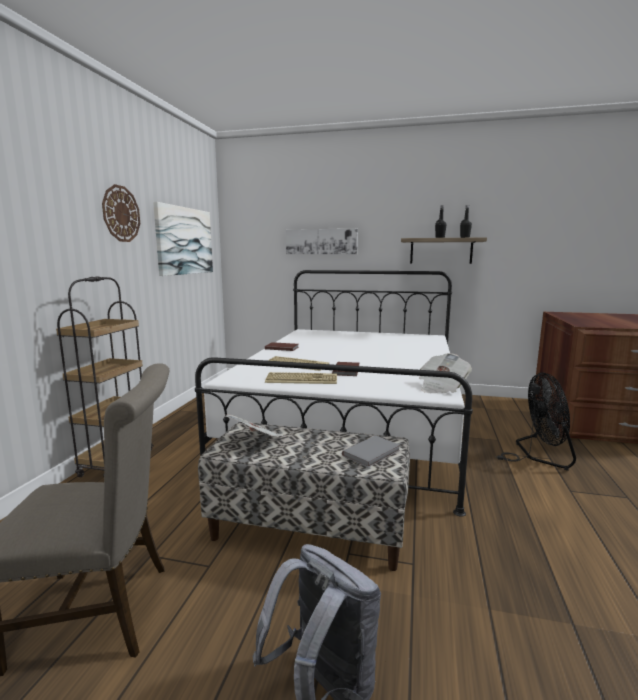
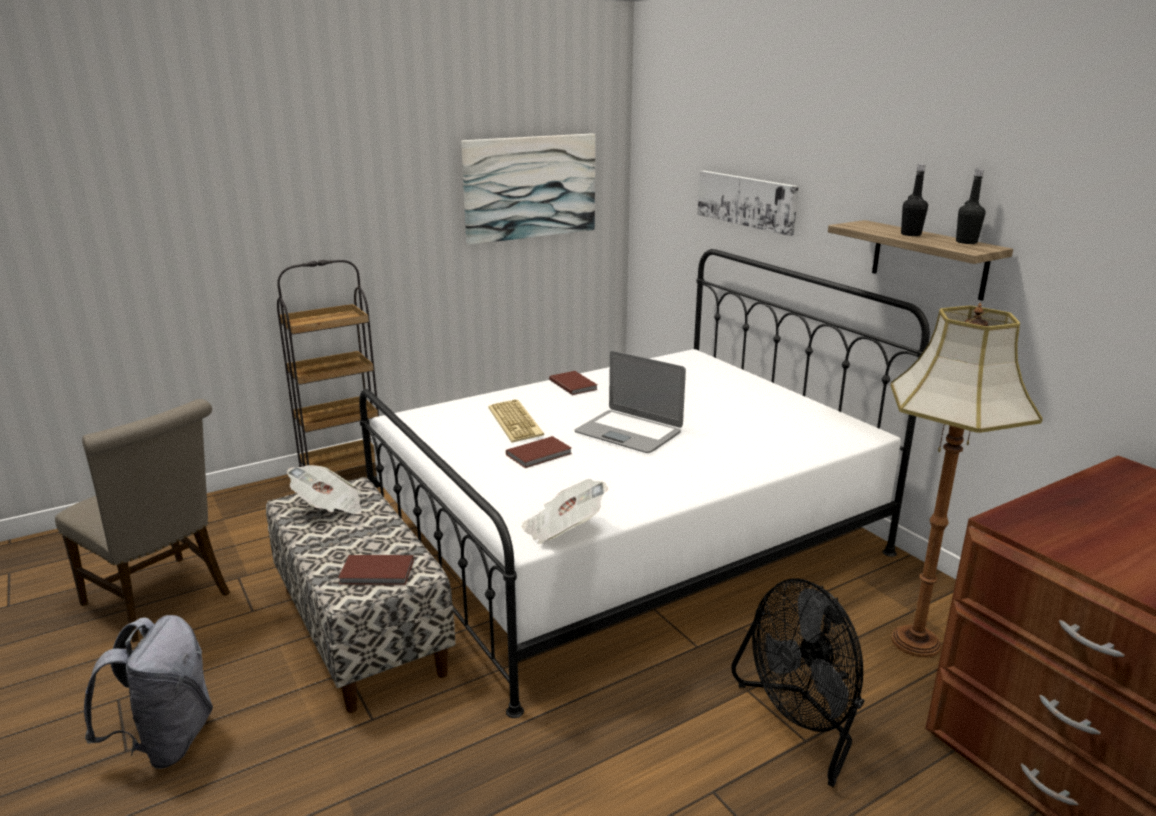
camera: 45 degrees right, 10 degrees up
(121, 214) = (396, 168): wall clock -> none
(302, 379) = (461, 448): keyboard -> none
(359, 355) = (629, 432): none -> laptop
(373, 453) = (377, 573): grey book -> brown book
(506, 415) = (918, 642): none -> floor lamp
(535, 452) = (803, 719): black fan -> black fan turned 105 degrees clockwise

